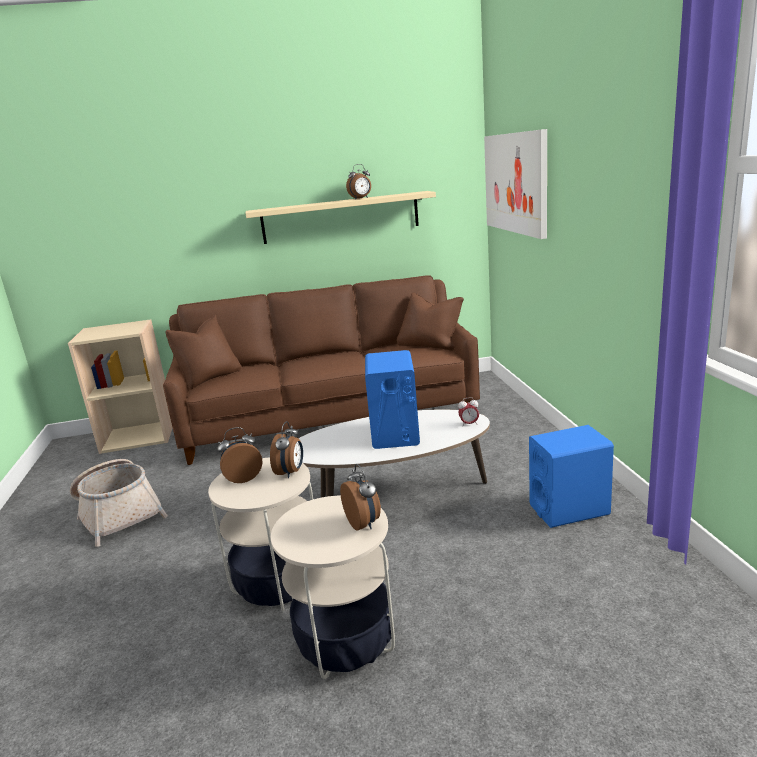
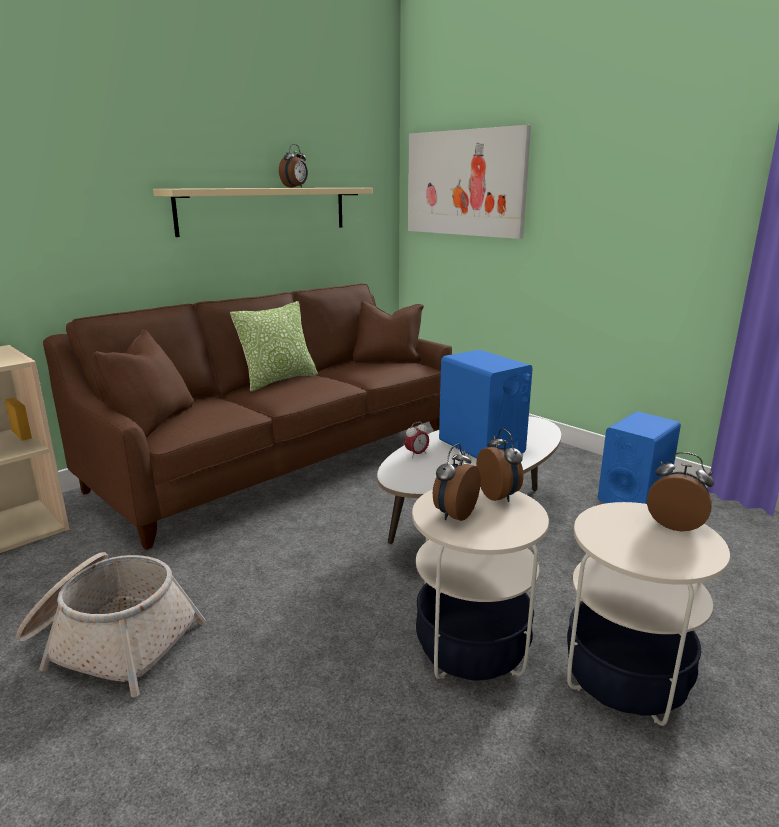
camera: 35 degrees left, 0 degrees up
(321, 356) = (278, 380): none -> pillow
(469, 424) = (537, 426): alarm clock -> alarm clock (416, 454)

